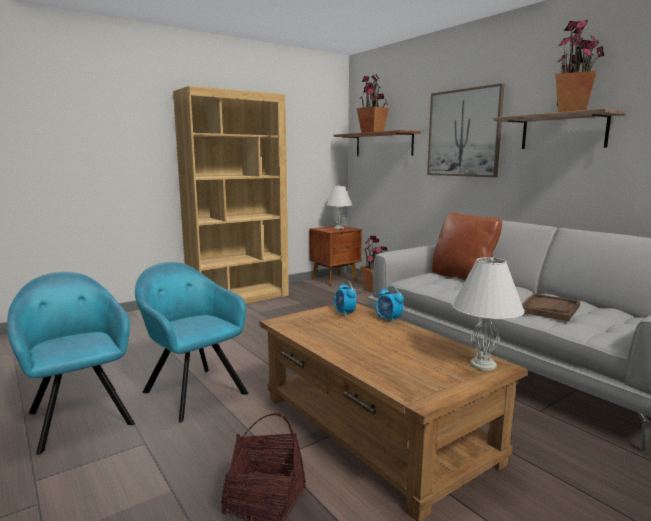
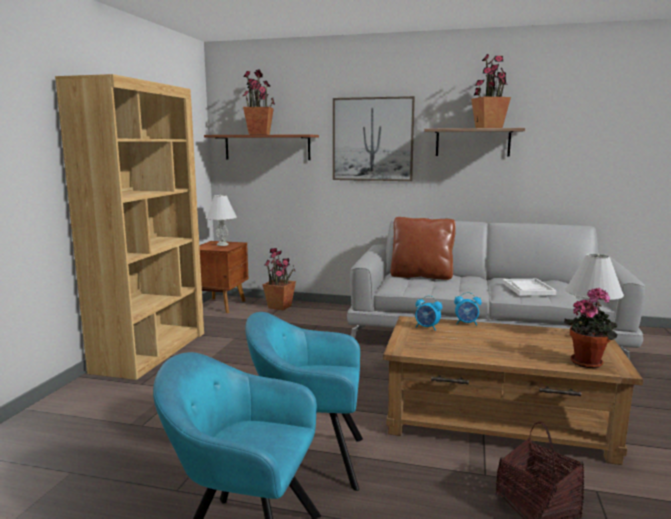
camera: 40 degrees left, 0 degrees up
(409, 382) = (588, 362): none -> potted plant
(549, 309) = (528, 288): brown tray -> white tray

